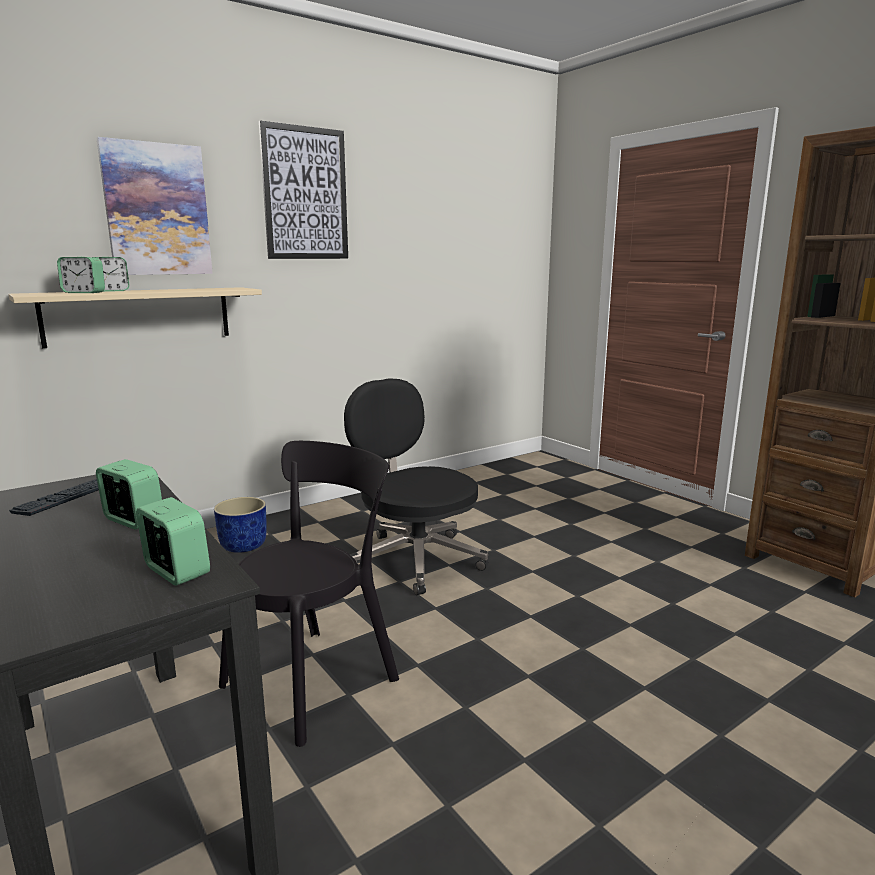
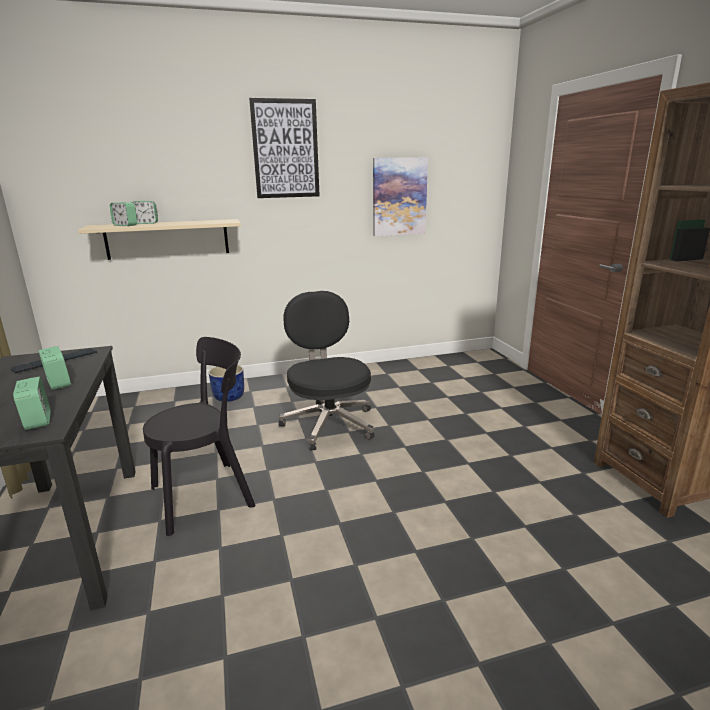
camera: 20 degrees right, 5 degrees up
(157, 210) = (178, 167): picture -> picture (399, 197)

